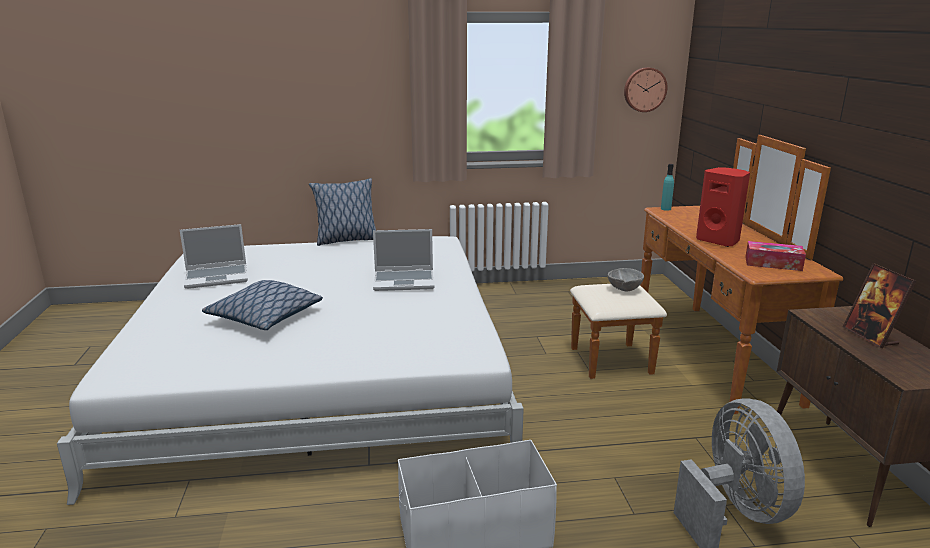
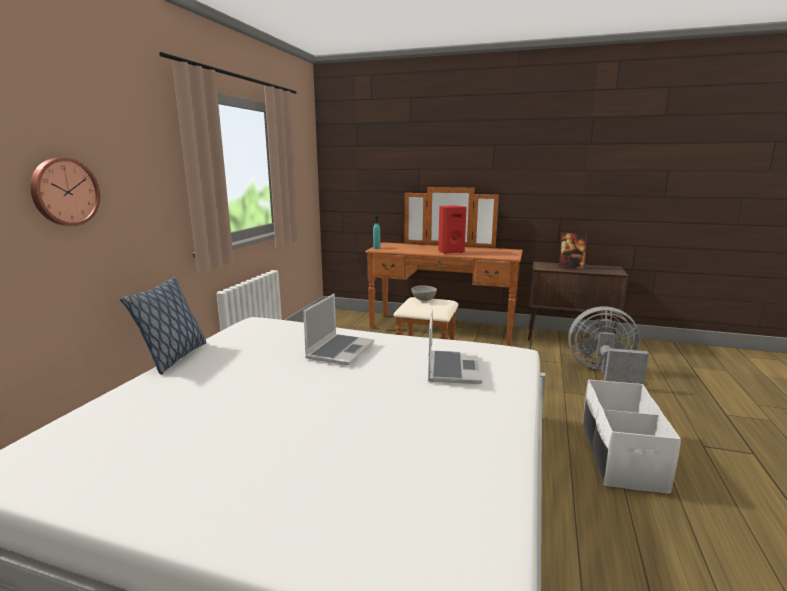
camera: 65 degrees left, 5 degrees down
(217, 277) = (163, 456): laptop -> laptop (452, 368)
(265, 317) = (360, 431): pillow -> none
(644, 89) = (304, 170): wall clock -> wall clock (64, 192)
(773, 263) = (496, 252): tissue box -> none

